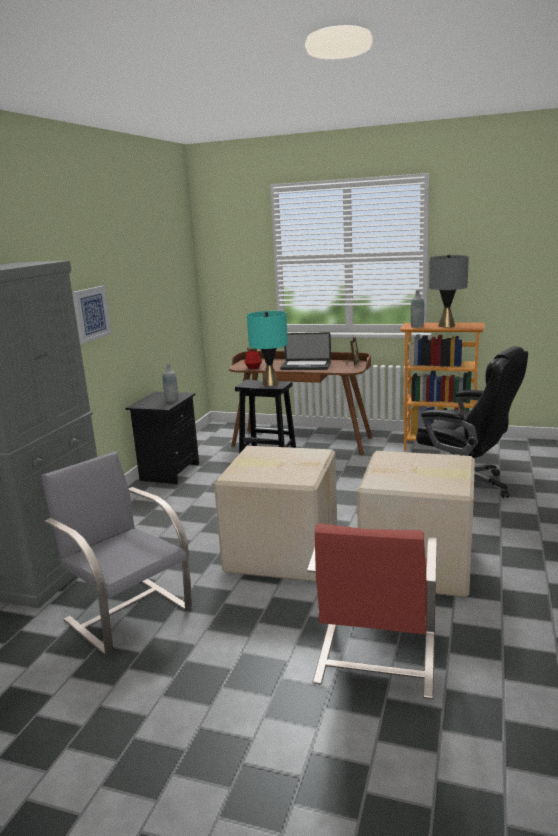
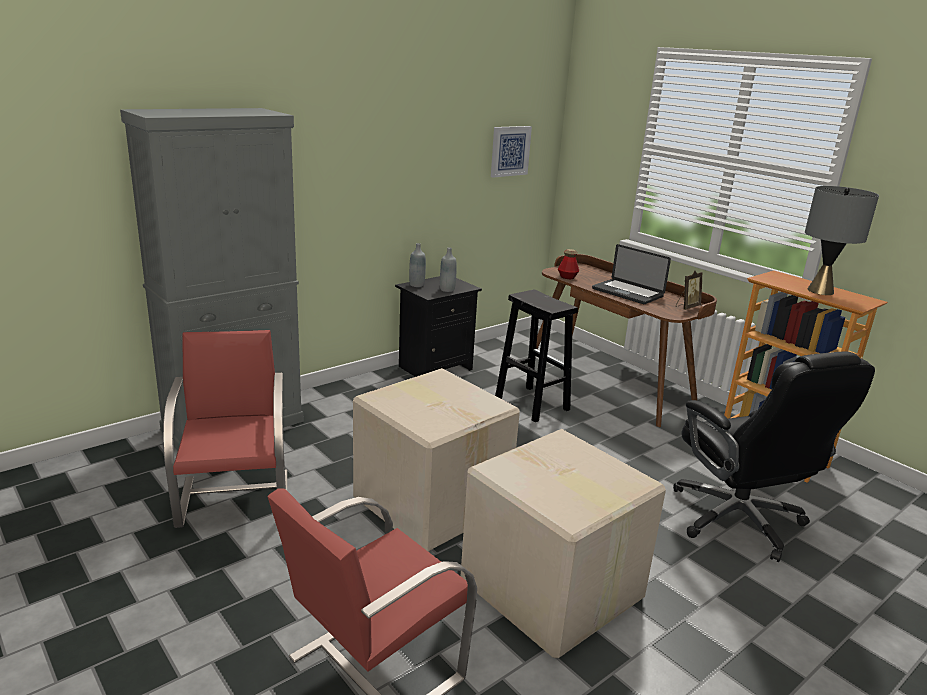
camera: 30 degrees right, 5 degrees up
(91, 313) = (364, 174): picture -> picture (510, 151)
(127, 613) = (235, 497): grey chair -> red chair
(270, 383) = (551, 302): turquoise table lamp -> none
(417, 326) = (777, 280): grey bottle -> grey bottle (416, 285)

